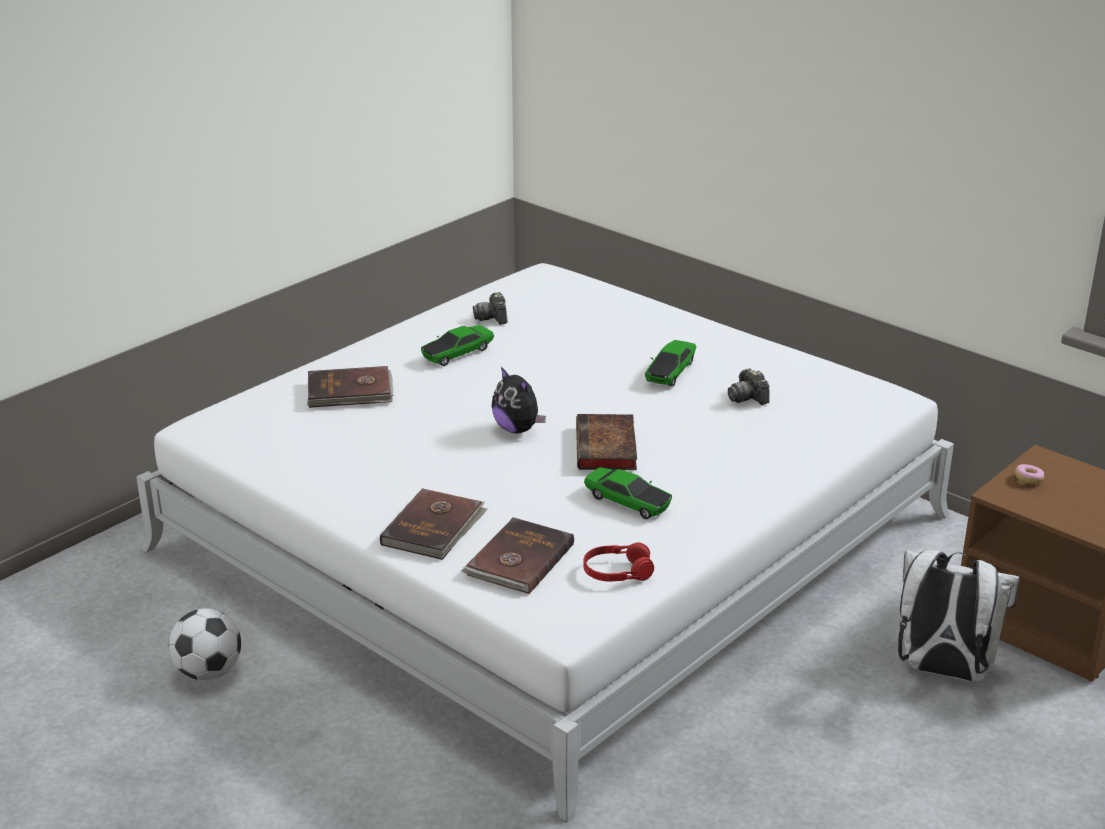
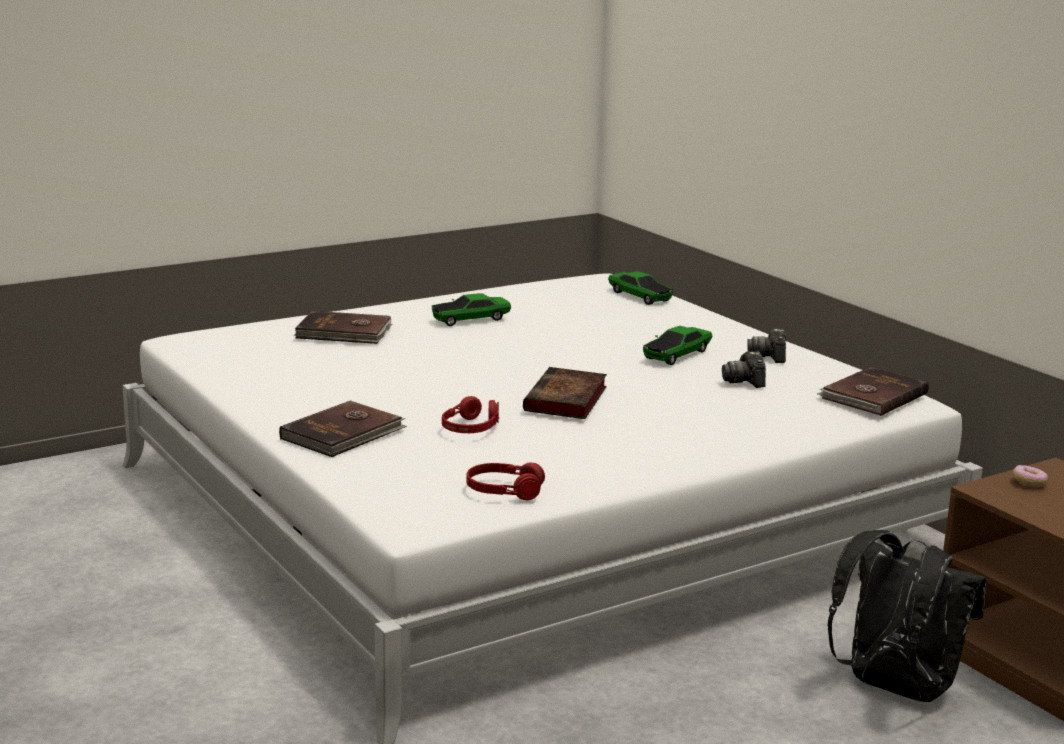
camera: 15 degrees right, 10 degrees down
(209, 672) = (114, 564): football -> none
(492, 318) = (526, 301): camera -> camera (769, 356)
(518, 429) = (485, 376): plush toy -> none
(518, 560) = (408, 468): brown book -> brown book (872, 396)
(543, 499) = (471, 428): none -> red headphones
(627, 502) = (558, 442): toy car -> toy car (639, 296)
(942, 670) = (894, 689): white backpack -> black backpack

